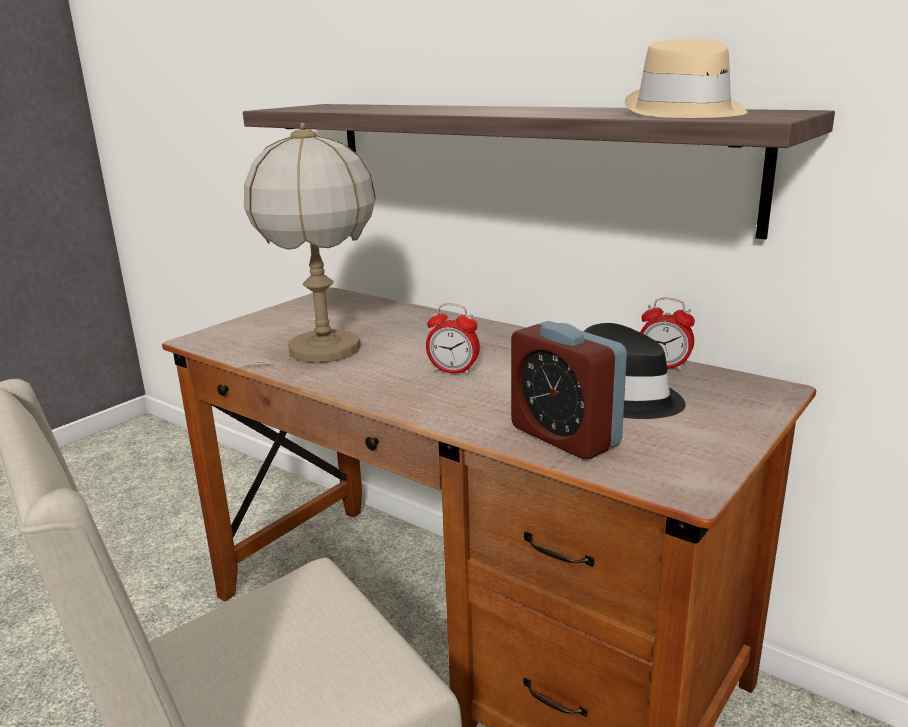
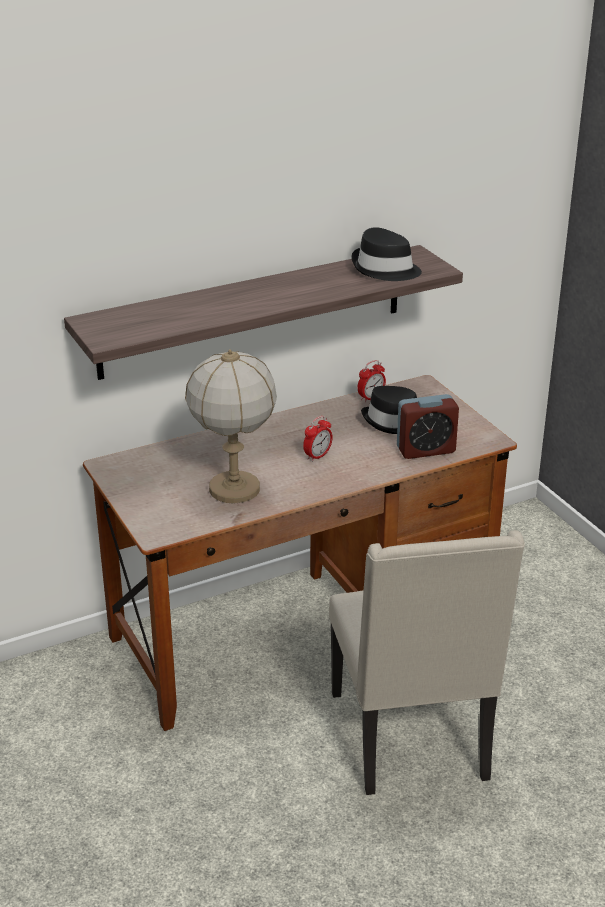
camera: 65 degrees left, 10 degrees up
(685, 112) = (385, 269): beige hat -> black hat

